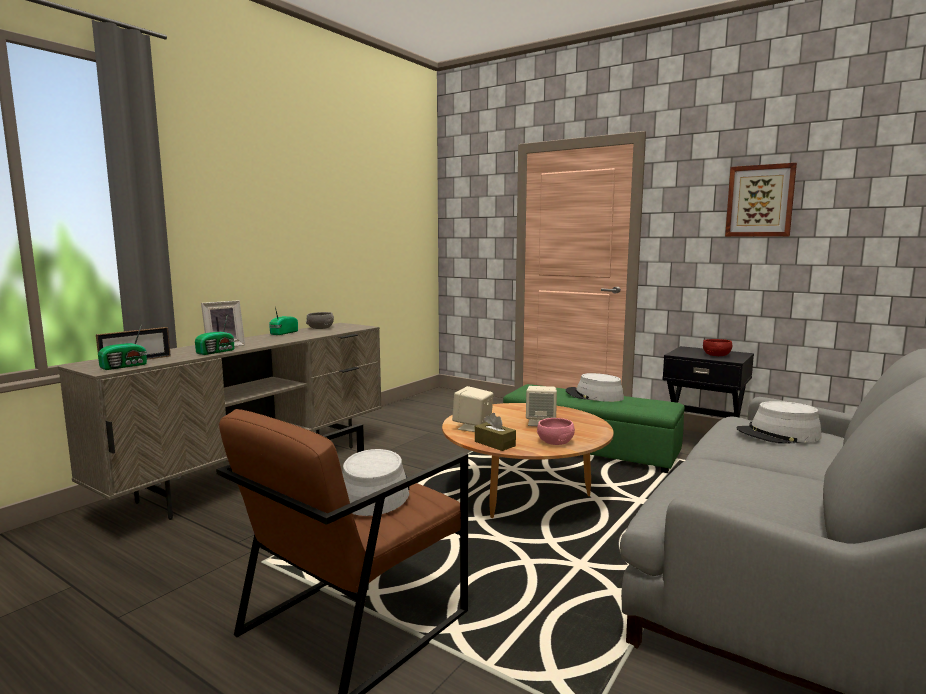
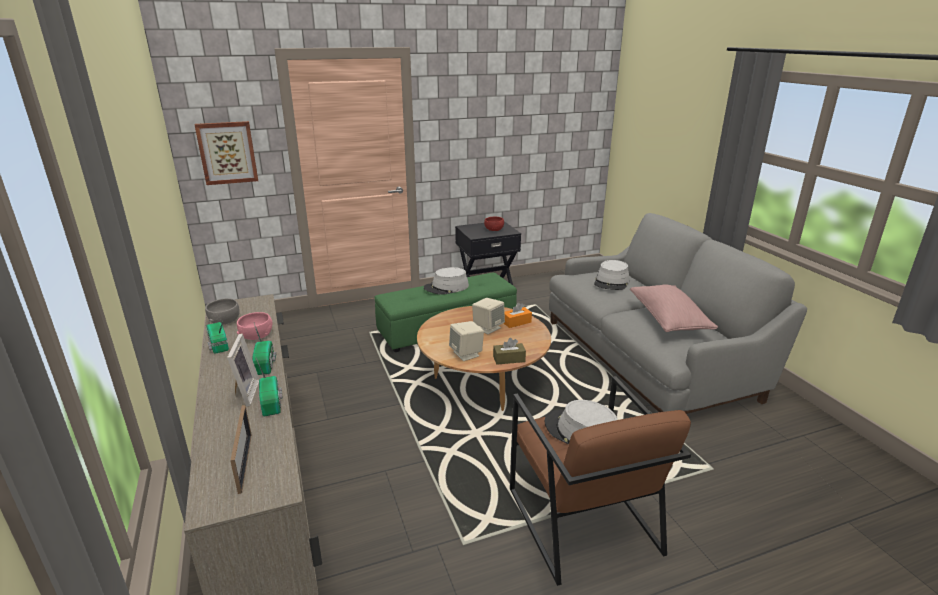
camera: 55 degrees left, 15 degrees up
(125, 366) = (272, 473): radio -> radio (266, 364)
(555, 442) = (528, 338): pink bowl -> pink bowl (256, 335)
(579, 430) = (516, 322): none -> orange tissue box
(758, 484) = (668, 319): none -> pink pillow
(760, 201) = (499, 110): picture -> picture (227, 152)

